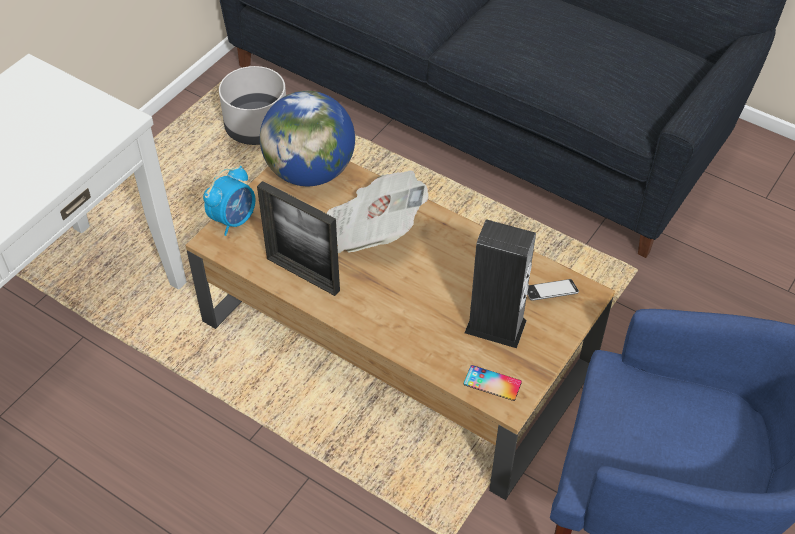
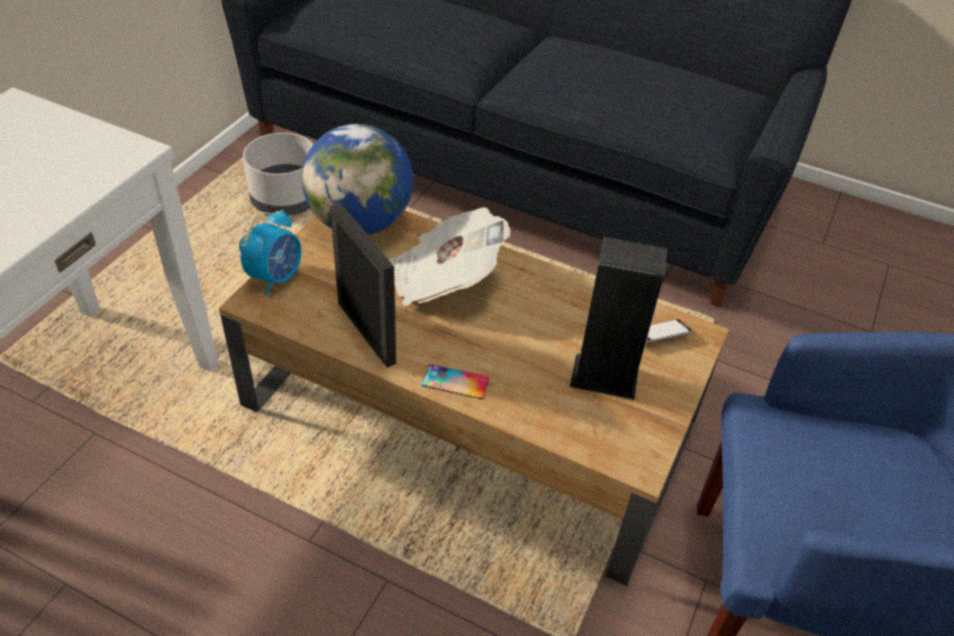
camera: 10 degrees left, 5 degrees down
(303, 274) = (366, 332): picture frame -> picture frame turned 150 degrees counterclockwise
(492, 383) = (615, 442): phone -> phone (455, 382)

